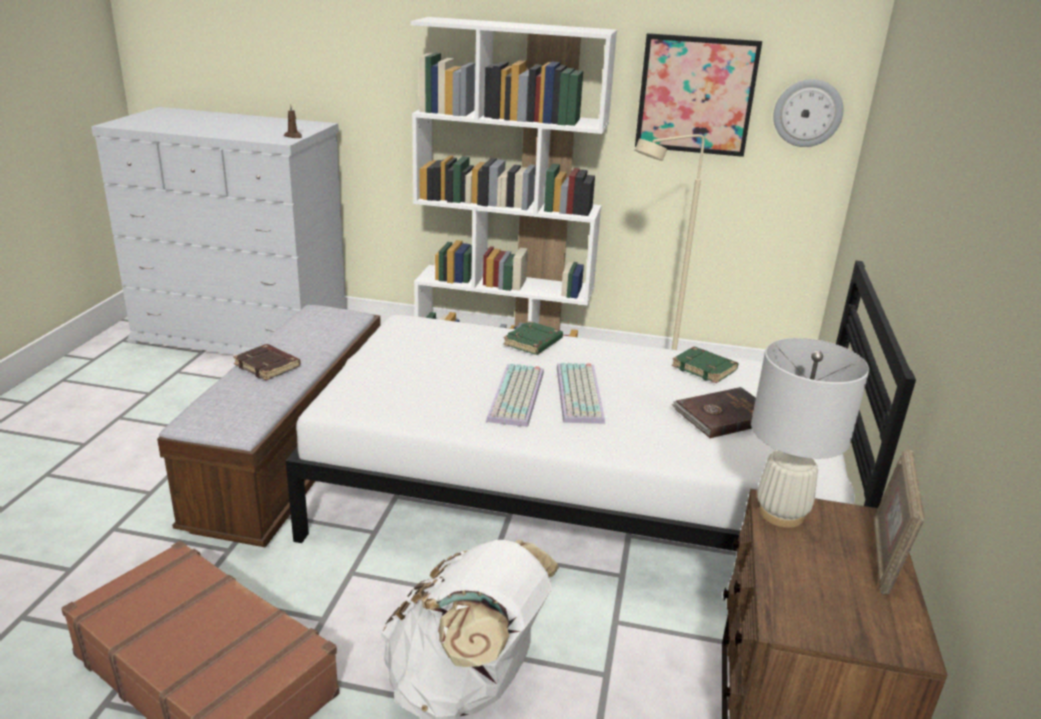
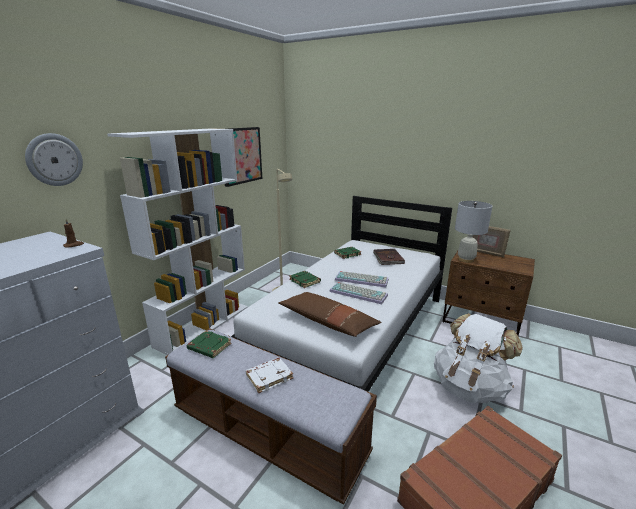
camera: 70 degrees left, 5 degrees down
(268, 366) = (269, 376): brown book -> white book
(323, 319) = (209, 347): none -> green book
(398, 379) = (328, 322): none -> brown pillow
(807, 113) = (273, 155): wall clock -> wall clock (54, 160)

